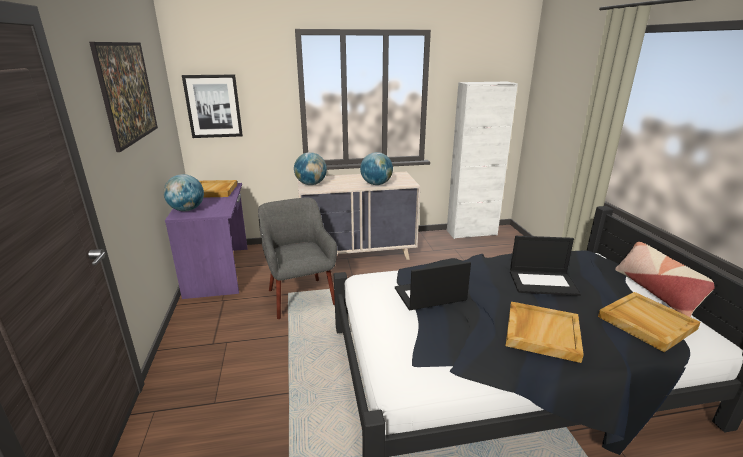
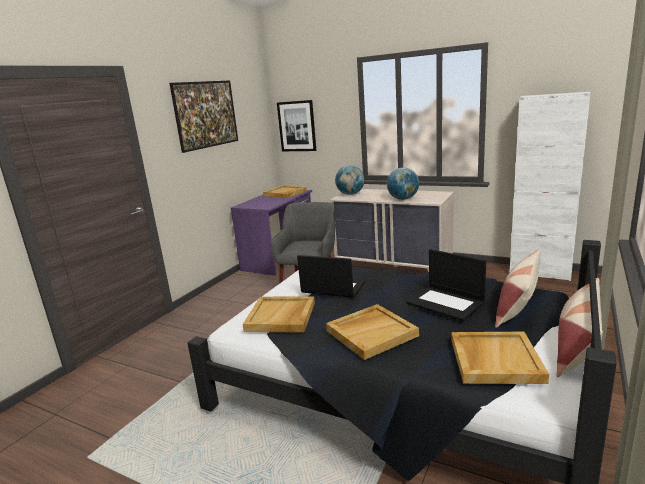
camera: 40 degrees right, 5 degrees down
(187, 210) = (250, 203): globe -> none
(436, 347) = (281, 317): none -> beige tray
(582, 269) = (518, 305): none -> pillow

